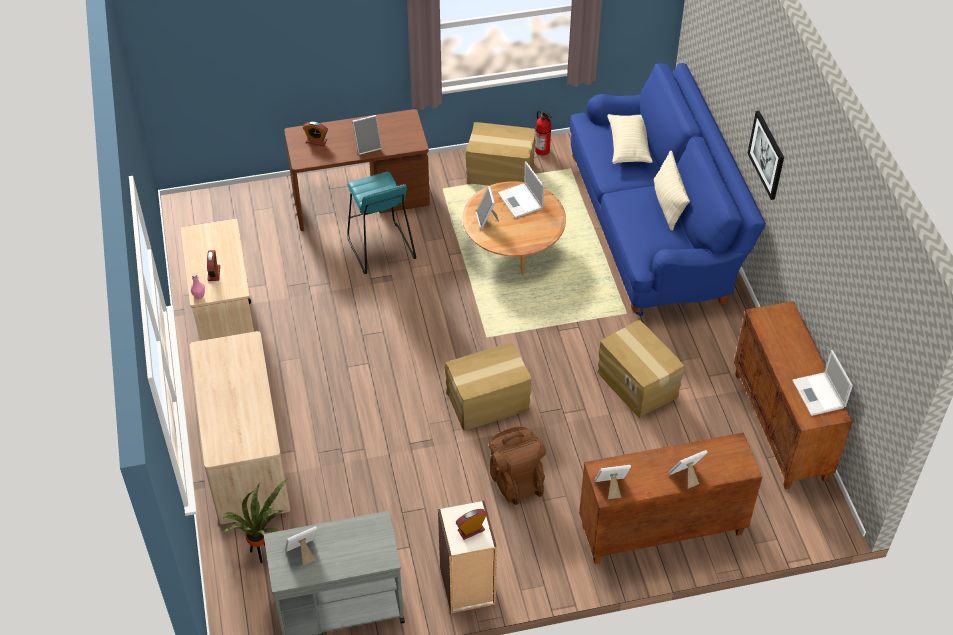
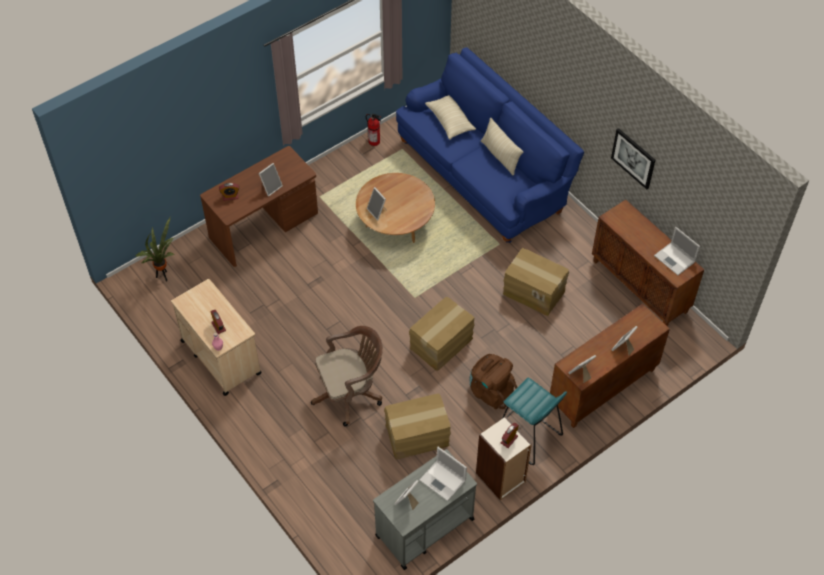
camera: 25 degrees left, 5 degrees up
(245, 455) = (295, 449): beige desk -> none
(261, 553) = (349, 514): potted plant -> potted plant (164, 276)
(346, 417) = (350, 393): none -> brown office chair
(380, 249) = (301, 259): turquoise stool -> turquoise stool (528, 436)
(500, 172) = (353, 169): cardboard box -> cardboard box (417, 436)
(521, 201) = (393, 189): laptop -> laptop (443, 480)
(767, 155) = (573, 103): picture -> picture (633, 158)

